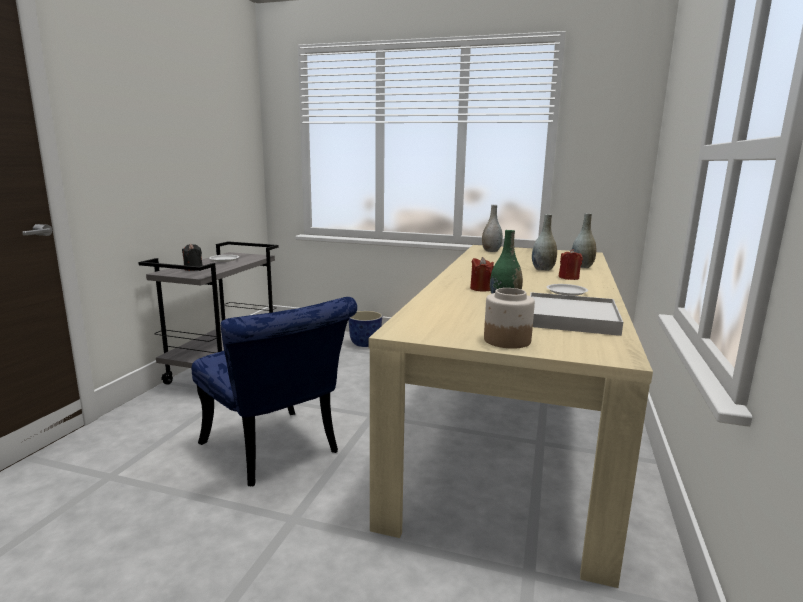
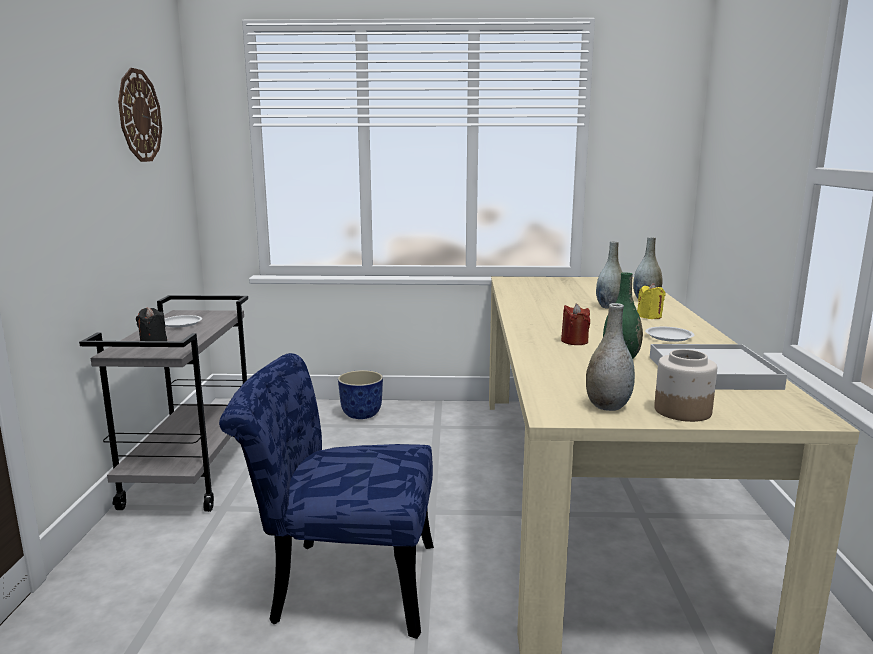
camera: 15 degrees left, 0 degrees up
(211, 112) = (139, 116): none -> wall clock
(276, 452) = (340, 583): blue chair -> blue chair turned 150 degrees clockwise
(491, 251) = (523, 284): grey vase -> grey vase (608, 406)
(568, 278) = (649, 316): red candle -> yellow candle

